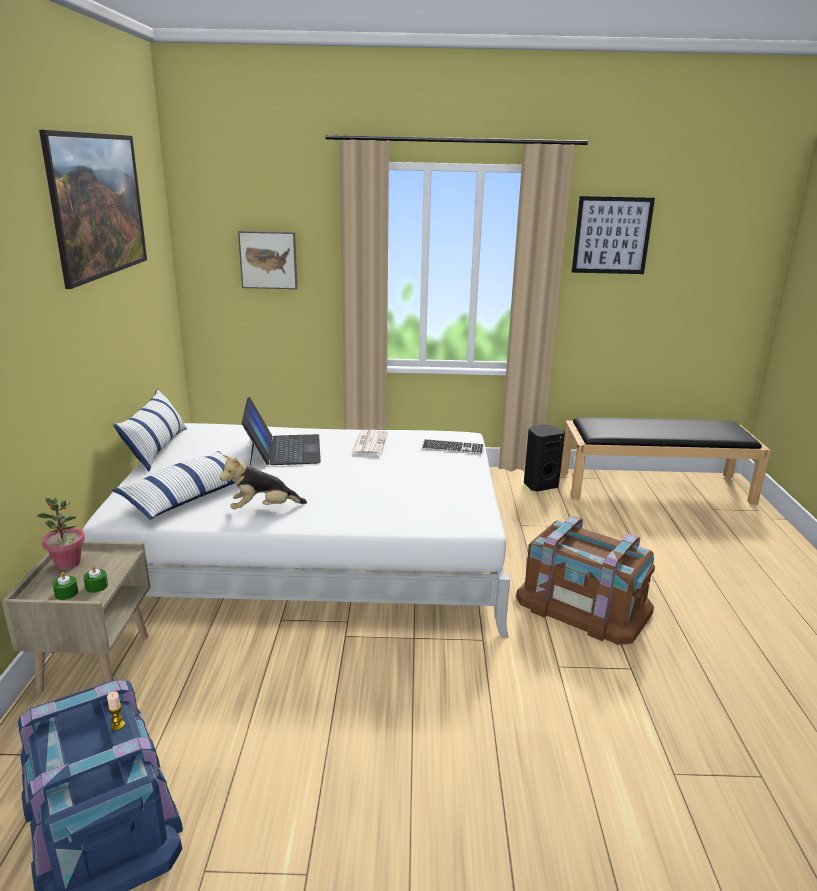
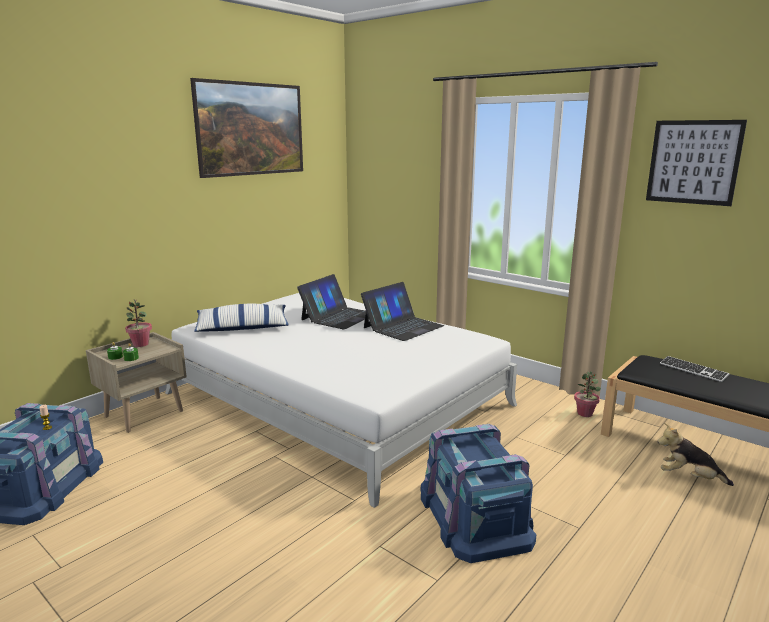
camera: 40 degrees right, 5 degrees down
(157, 448) = (274, 300): pillow -> none
(263, 509) = (264, 345): plush toy -> plush toy (689, 477)
(269, 259) = (400, 178): picture -> none
(369, 443) = (403, 326): newspaper -> laptop
(452, 448) = (459, 345): keyboard -> keyboard (693, 370)
(540, 485) = (585, 413): black speaker -> potted plant
(582, 605) = (473, 515): brown storage box -> blue storage box

